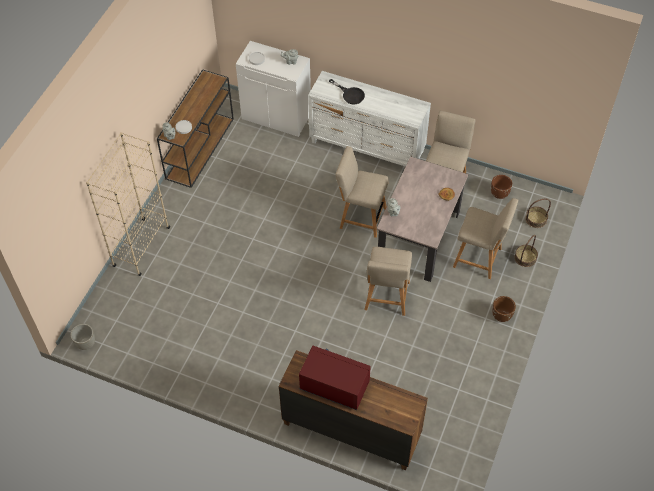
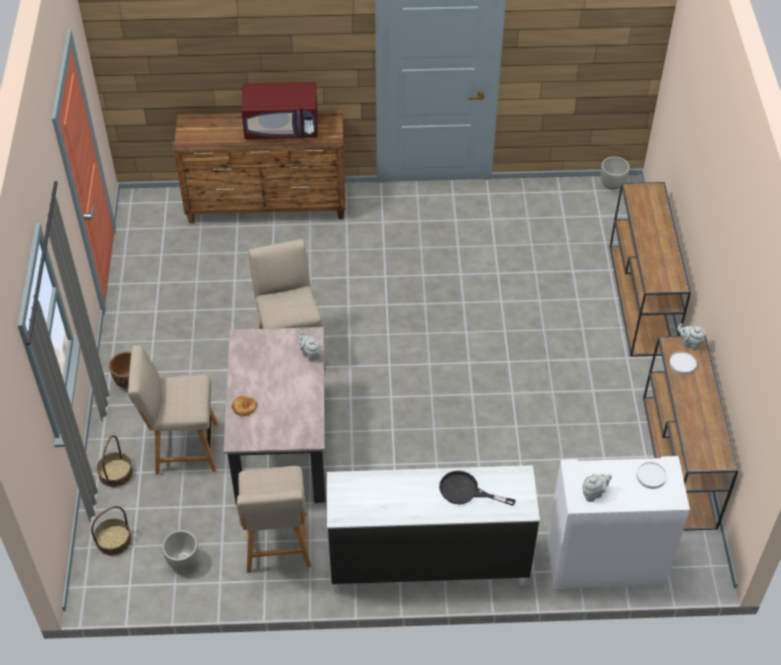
camera: 155 degrees right, 5 degrees down
(141, 247) = (641, 300): beige bookcase -> brown console table
(360, 217) = (379, 445): beige chair -> none
(499, 194) = (183, 561): brown planter -> grey planter

